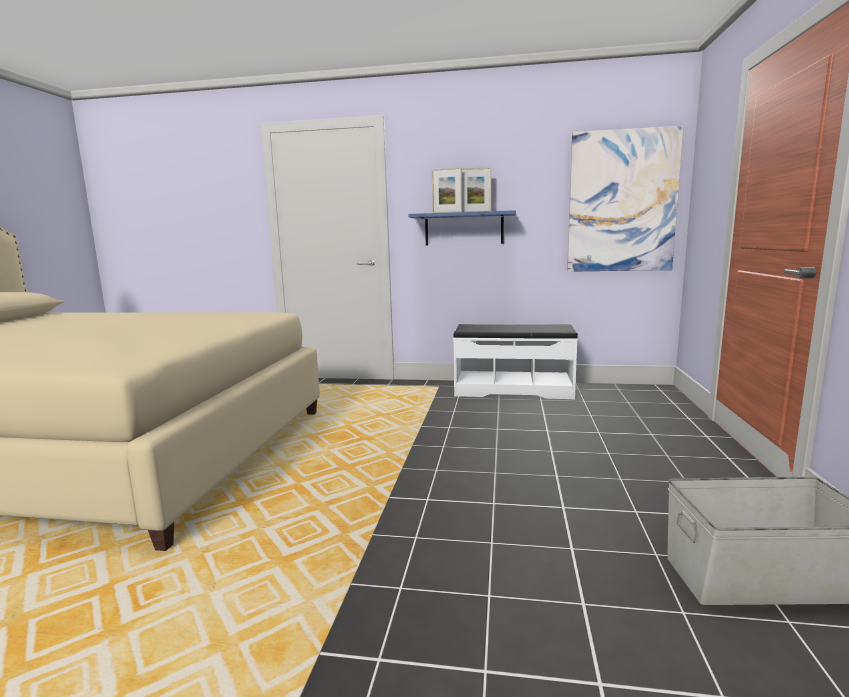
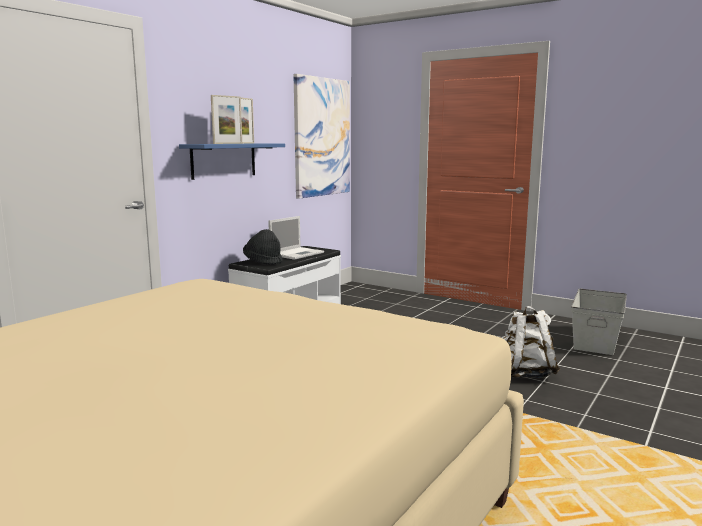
camera: 65 degrees left, 0 degrees up
(478, 327) = (263, 261): none -> black hat
(504, 526) = (526, 373): none -> white backpack
(528, 327) = (297, 253): none -> laptop

